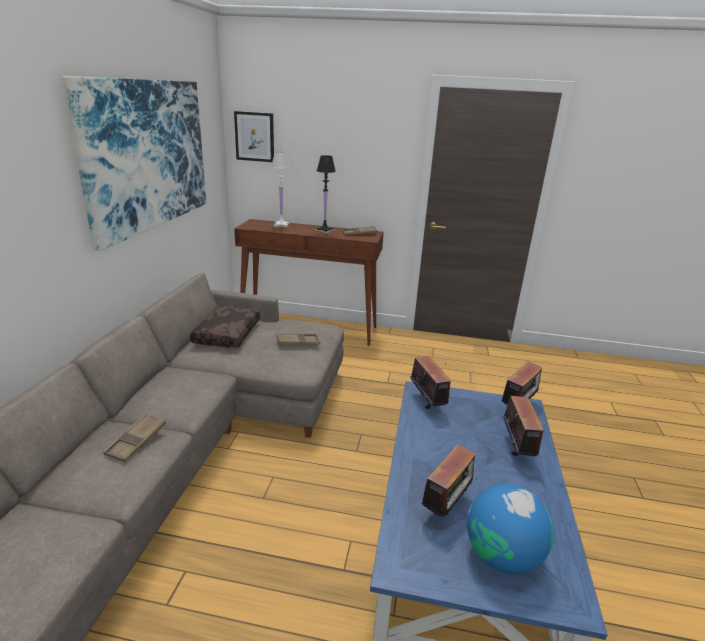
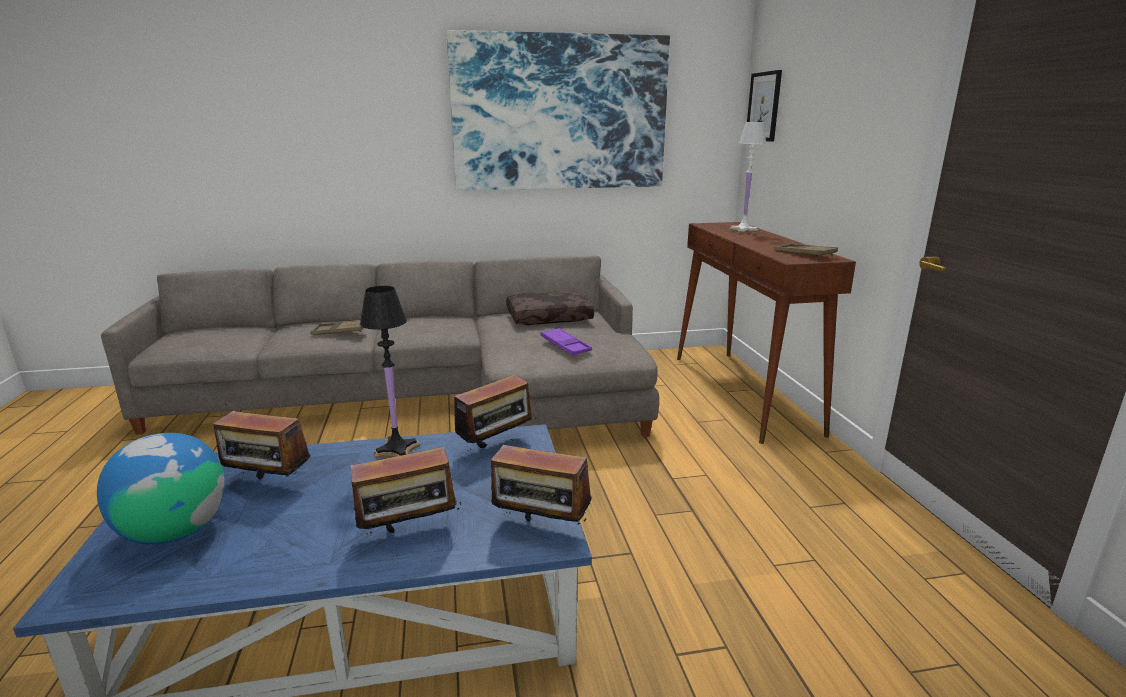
camera: 70 degrees right, 5 degrees down
(298, 342) = (565, 346): brown tray -> purple tray
(324, 231) = (770, 243): black table lamp -> black table lamp (396, 450)

